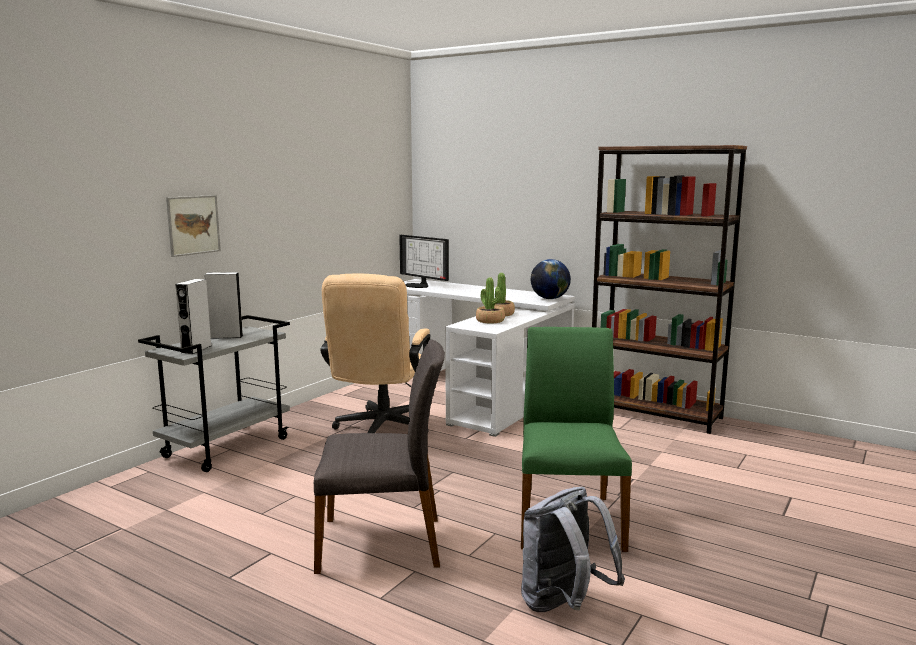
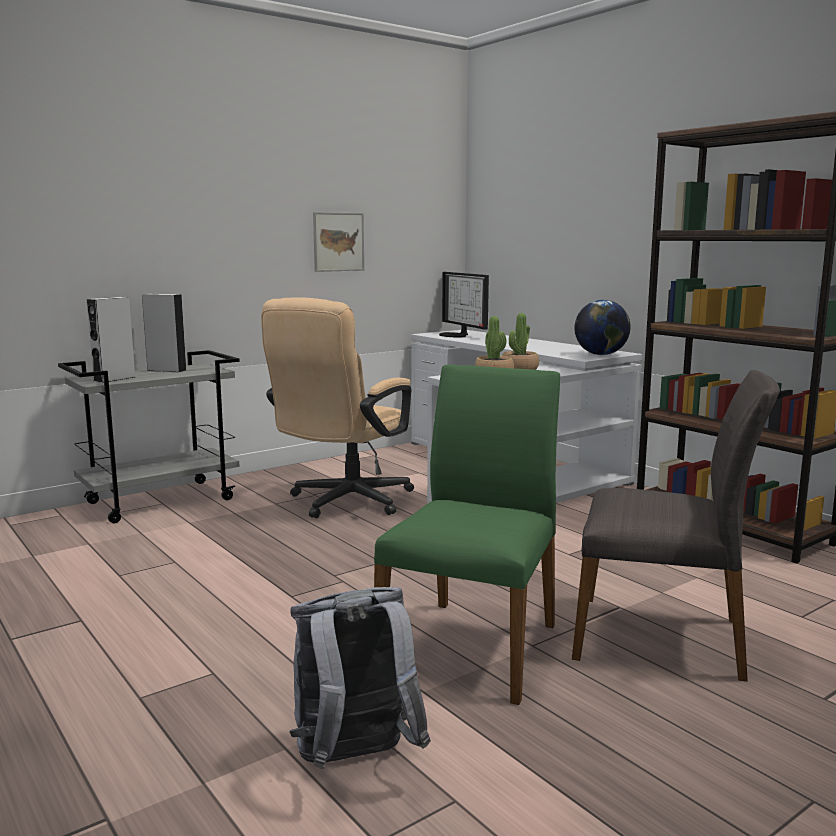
camera: 20 degrees right, 0 degrees up
(193, 225) = (137, 237): picture -> picture (338, 242)
(382, 543) = (211, 631): grey chair -> grey chair (661, 637)

